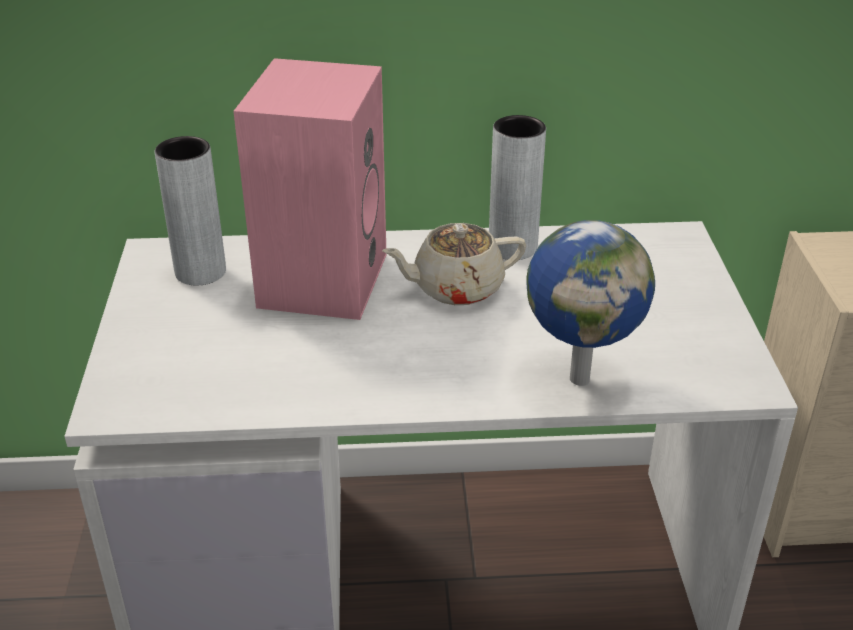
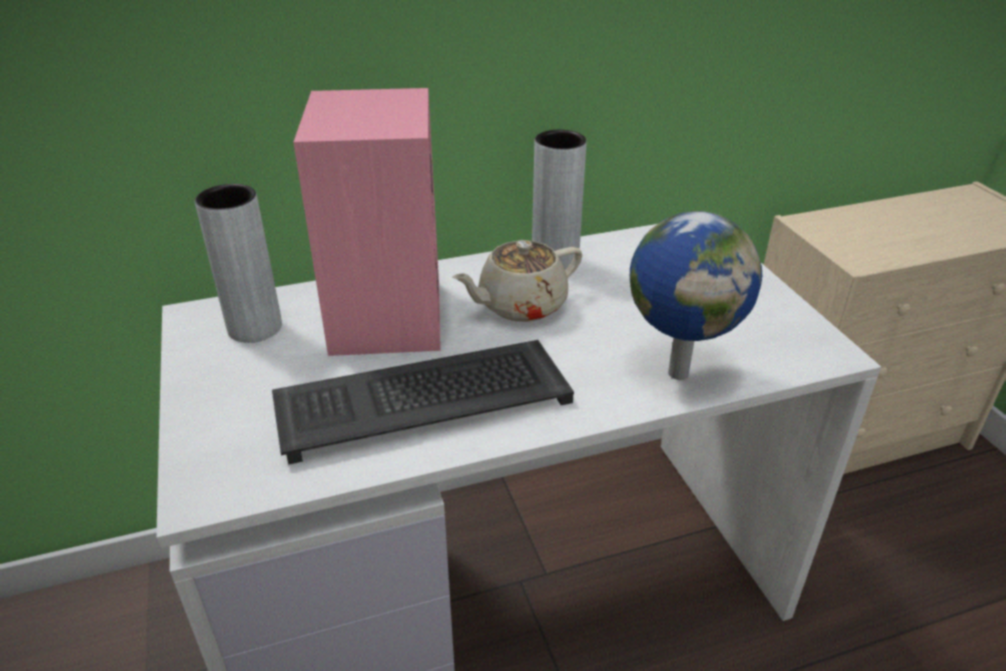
camera: 15 degrees left, 0 degrees up
(328, 361) = (425, 398): none -> keyboard

